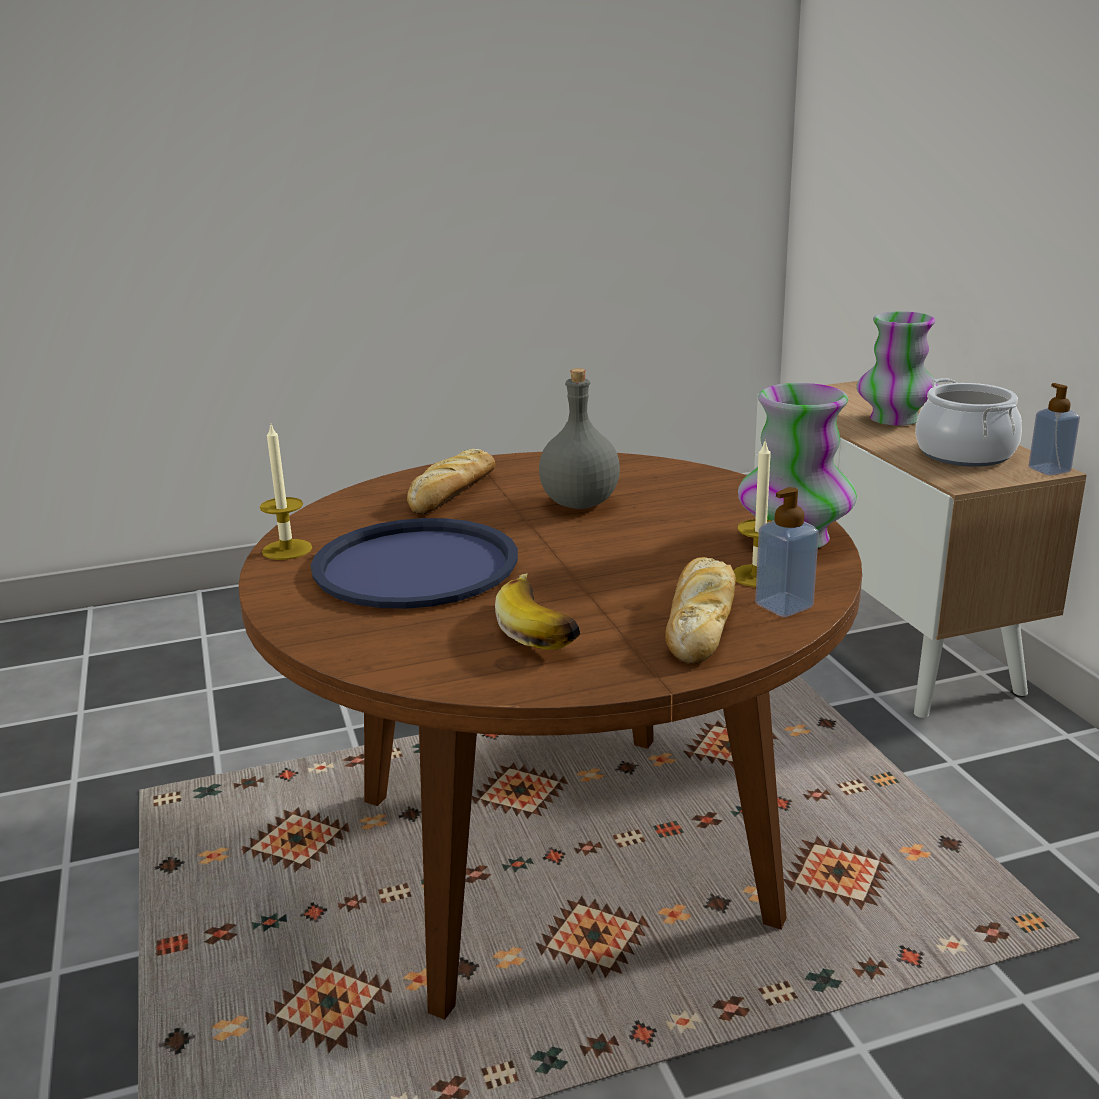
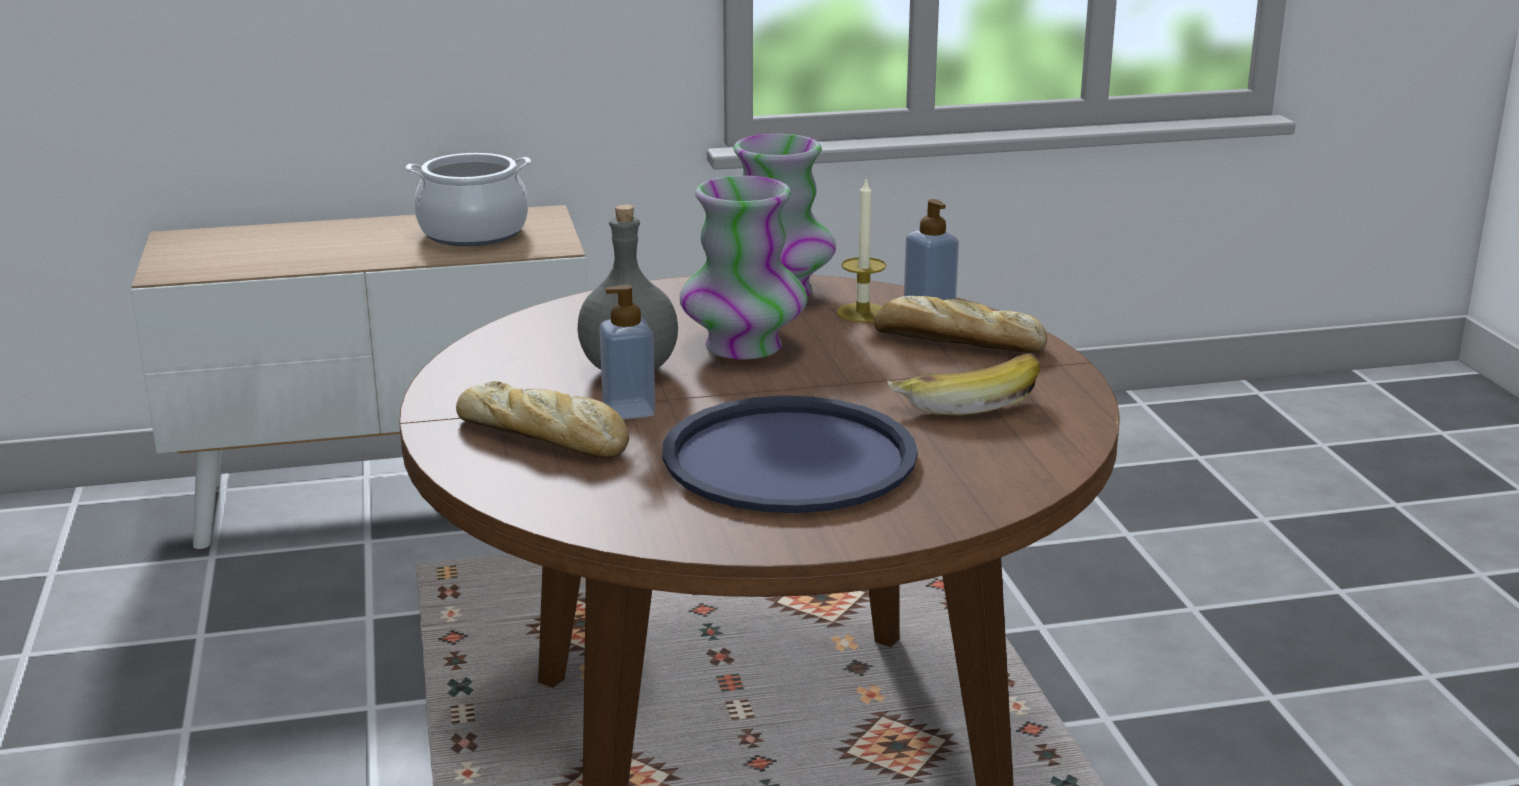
camera: 85 degrees left, 0 degrees up
(287, 549) = (707, 537): candle -> none
(895, 419) = (328, 241): vase -> vase (743, 346)
(1049, 470) = (546, 213): soap dispenser -> soap dispenser (628, 411)

